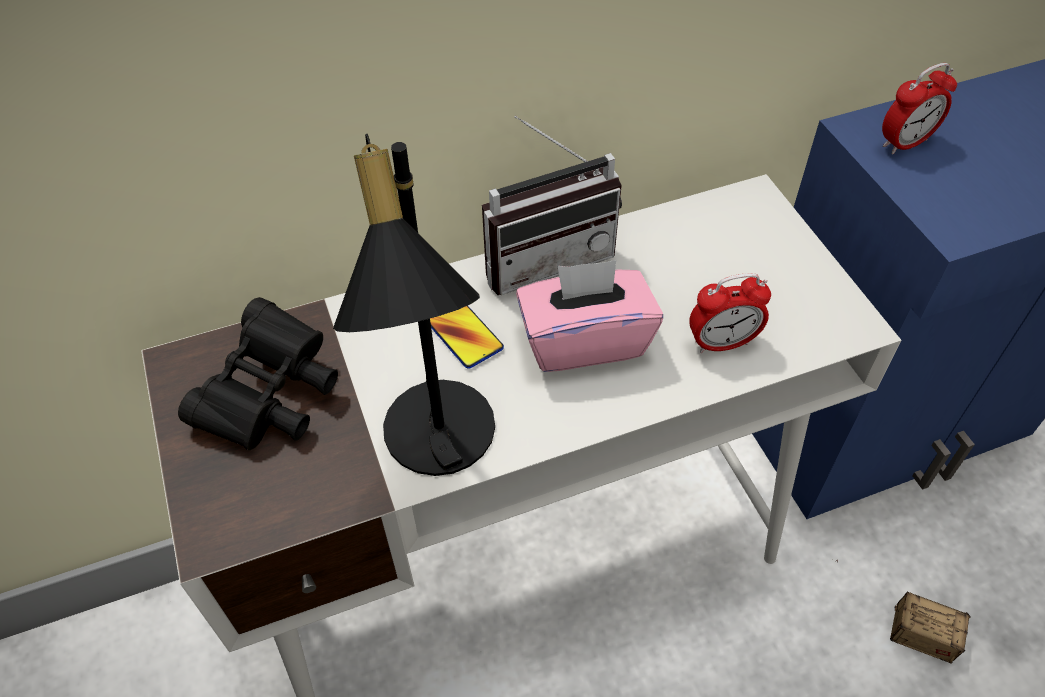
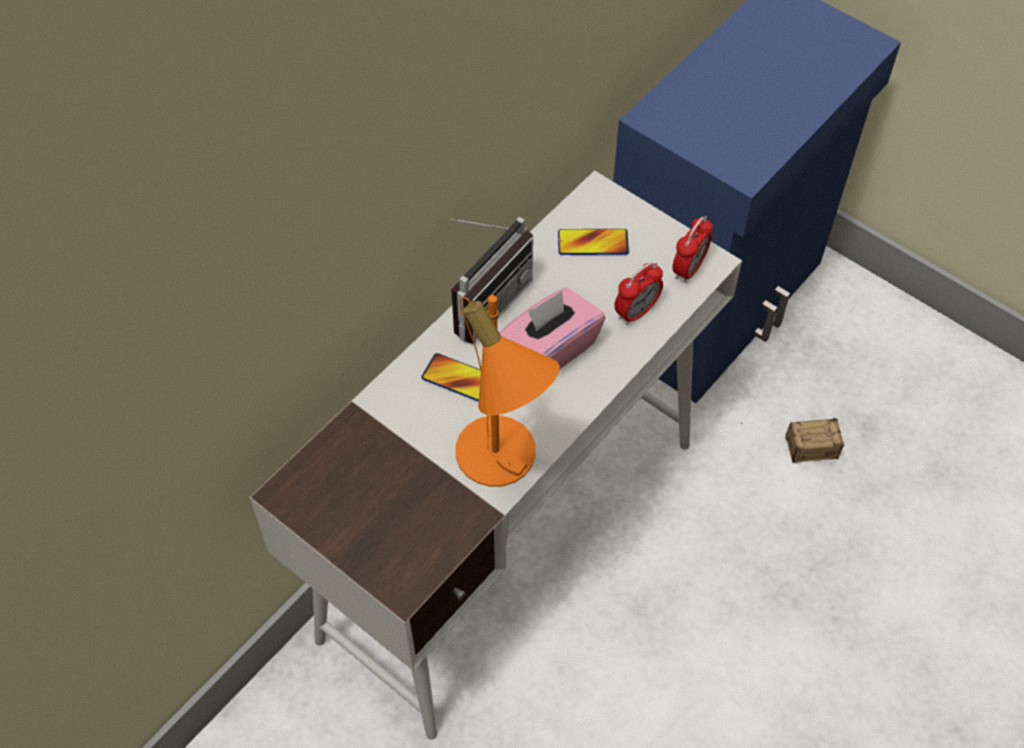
camera: 30 degrees left, 5 degrees up
(271, 397) = (370, 485): black binoculars -> none
(437, 447) = (503, 464): black table lamp -> orange table lamp
(715, 247) = (593, 243): none -> phone
(905, 143) = (683, 117): alarm clock -> alarm clock (689, 268)

